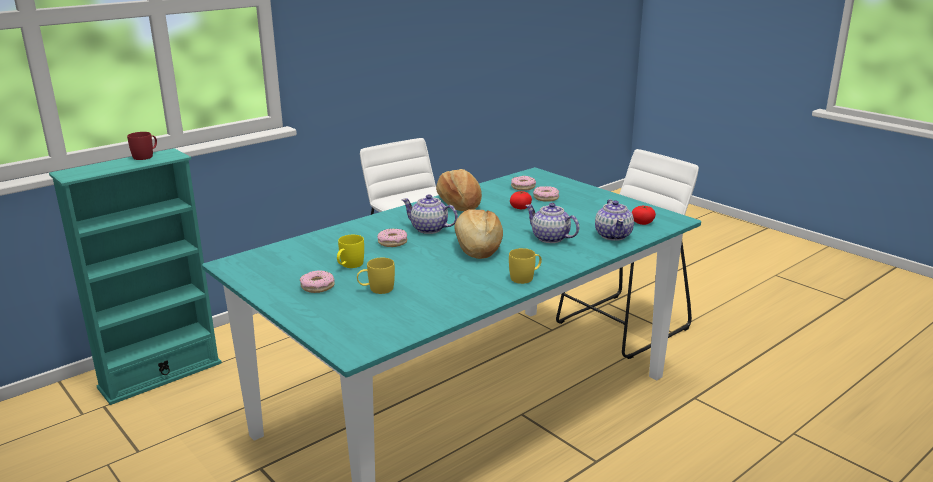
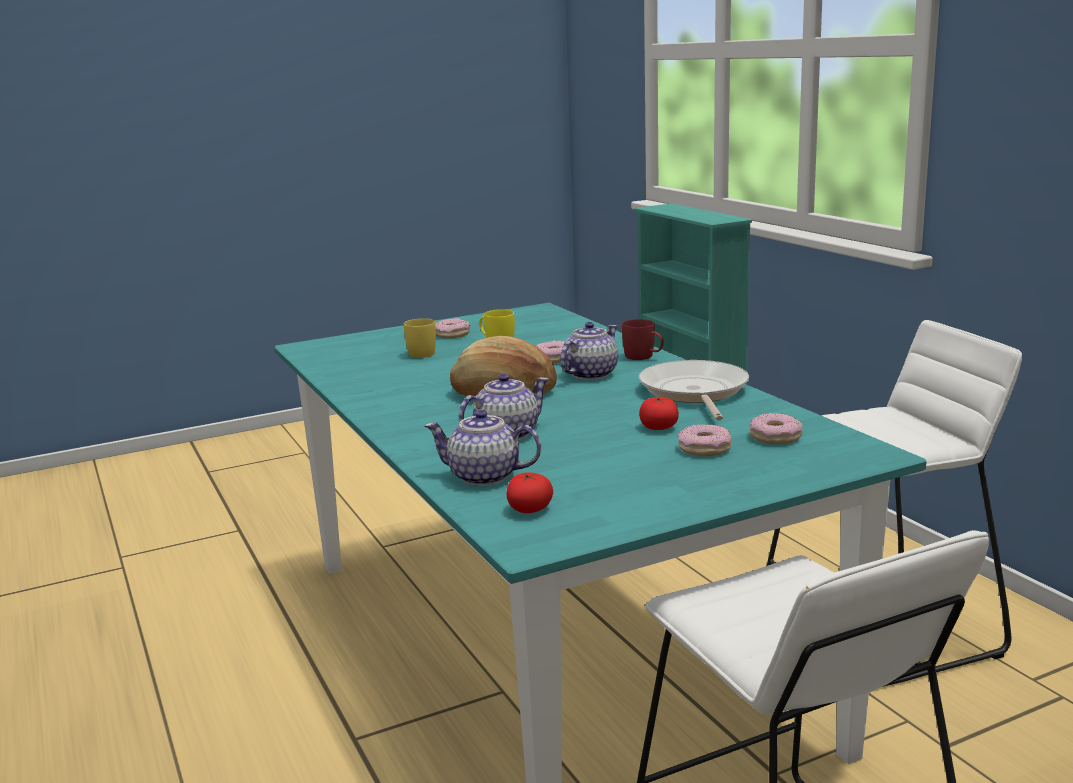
camera: 105 degrees right, 5 degrees down
(146, 156) = (715, 214): red mug -> red mug (644, 357)
(459, 203) = (694, 392): bread -> frying pan
(525, 277) = (384, 410): yellow mug -> none

